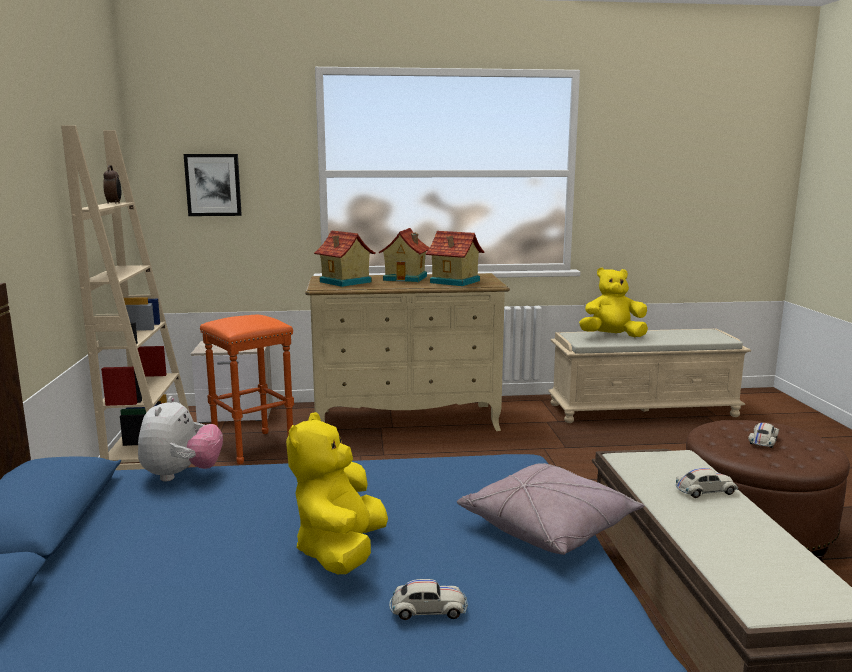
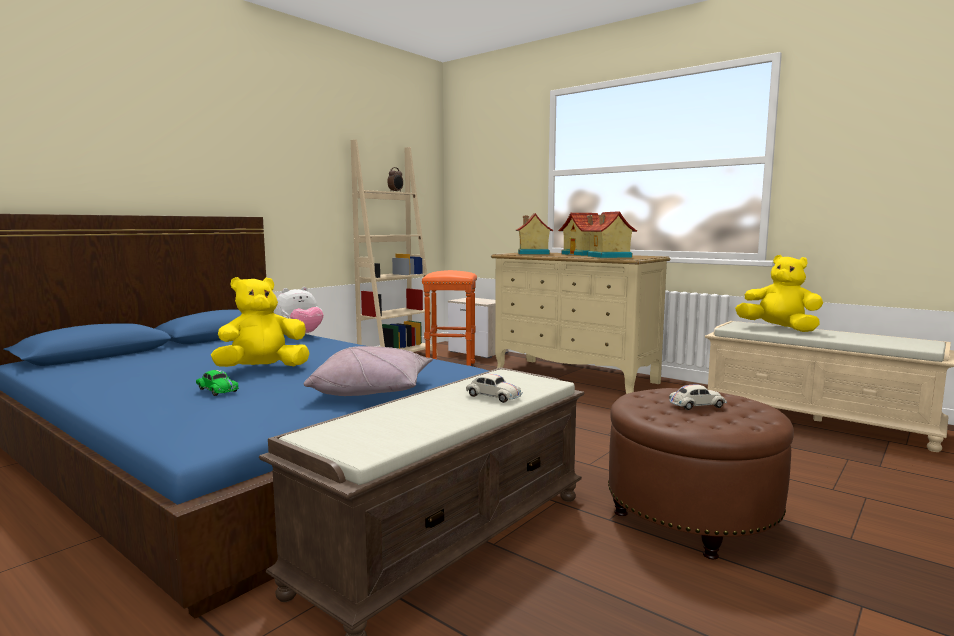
camera: 45 degrees right, 5 degrees down
(213, 185) = (485, 185): picture -> none
(428, 609) = (217, 390): white toy car -> green toy car

